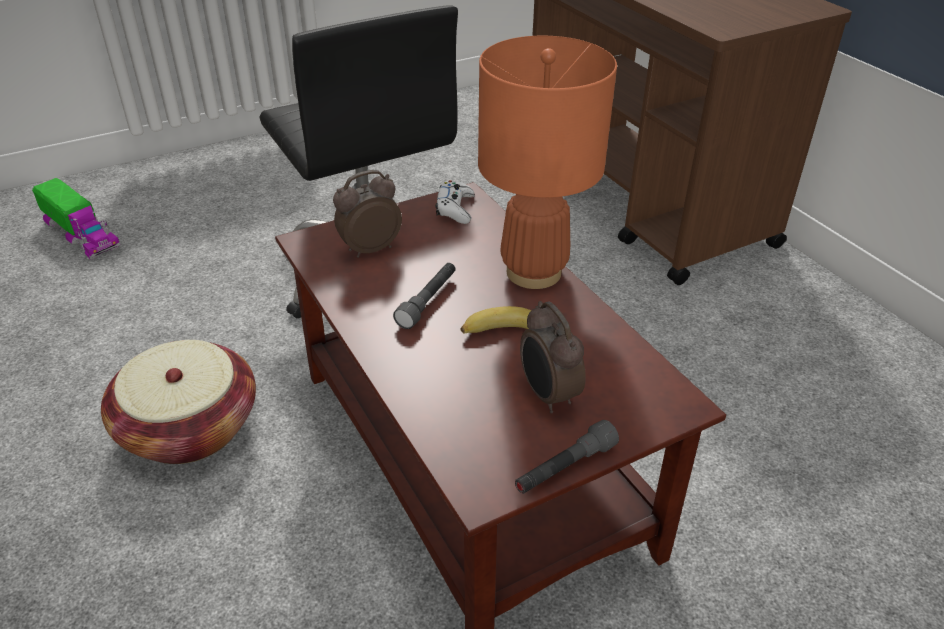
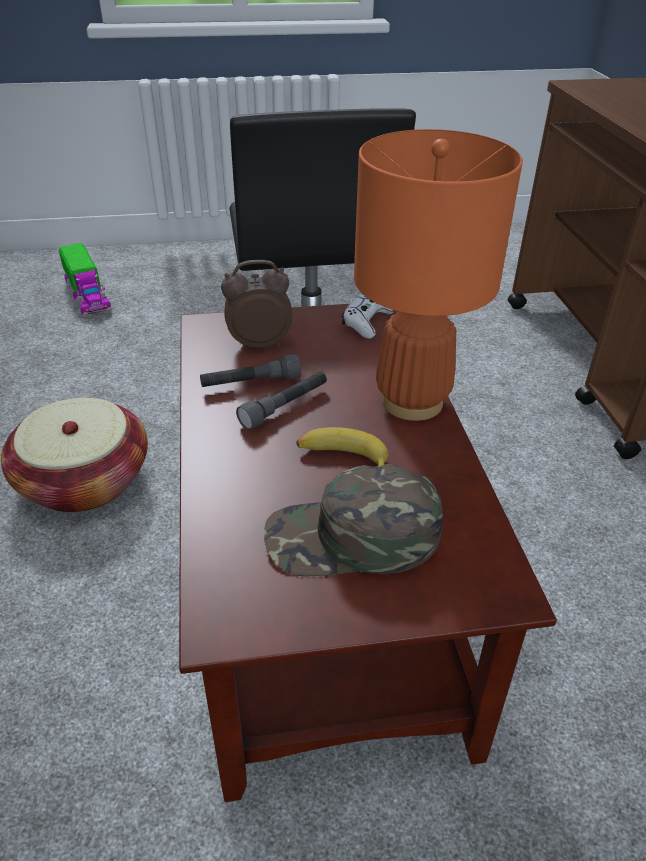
camera: 20 degrees right, 0 degrees up
(547, 395) = (353, 537): alarm clock -> green cap
(564, 468) = (325, 627): grey flashlight -> grey flashlight (250, 383)

